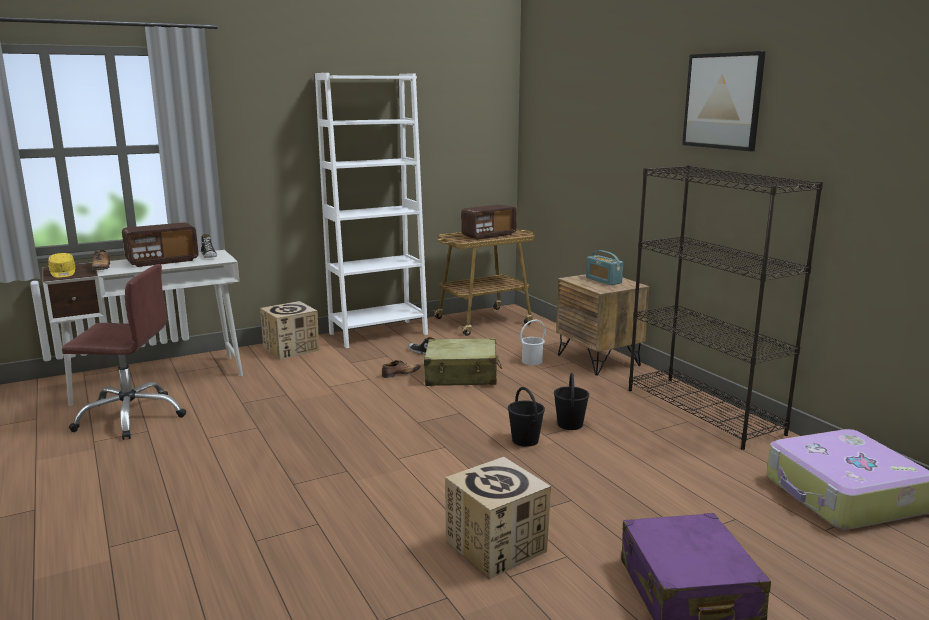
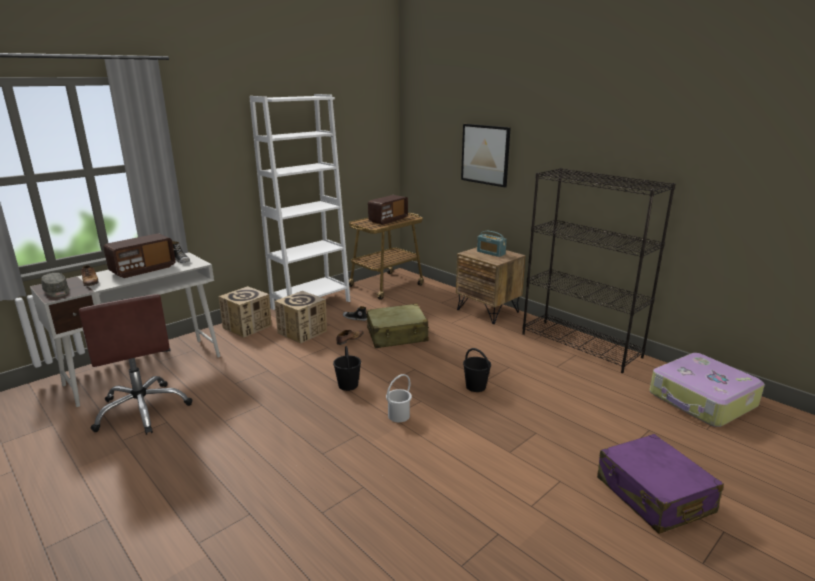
camera: 15 degrees left, 5 degrees up
(63, 273) = (57, 292): yellow cap -> grey cap
(131, 416) = (143, 410): brown office chair -> brown office chair turned 75 degrees clockwise
(496, 546) = (508, 482): cardboard box -> cardboard box (302, 332)
(531, 361) = (441, 317): white bucket -> white bucket (398, 416)
(570, 425) = (499, 368): black bucket -> black bucket (348, 385)
(722, 101) = (588, 121): picture -> picture (485, 154)

